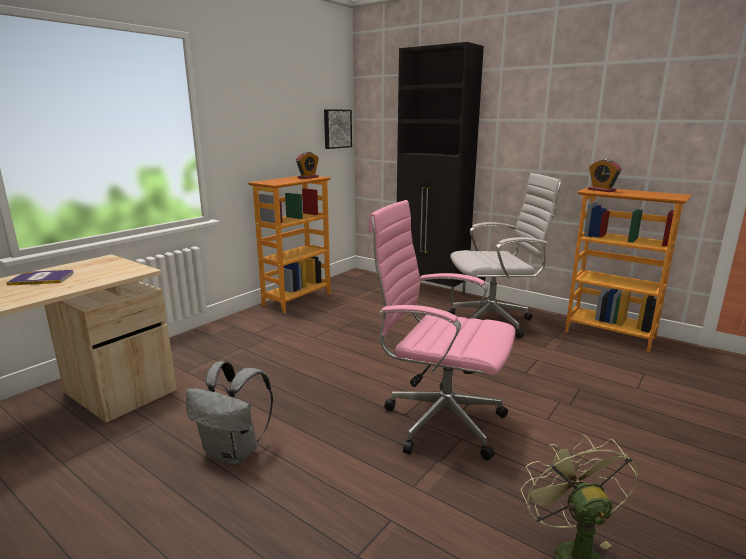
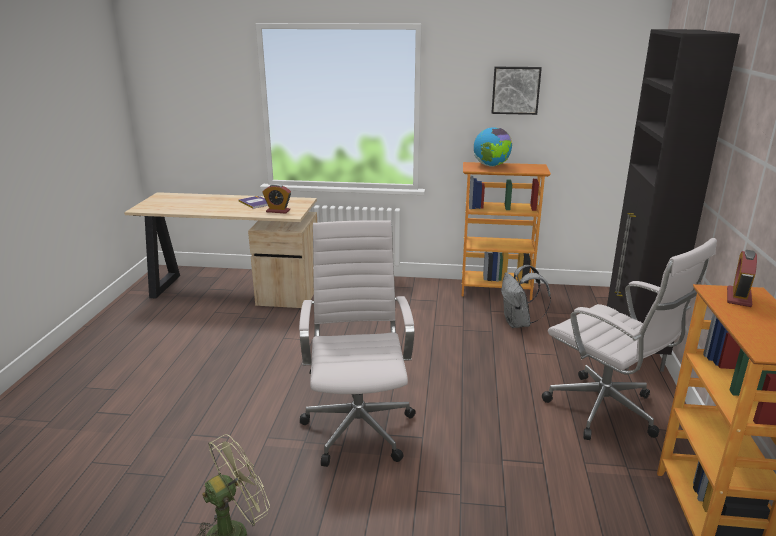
camera: 60 degrees right, 5 degrees up
(234, 452) = (257, 356): grey backpack -> grey backpack (519, 323)
(278, 180) = (491, 166): none -> globe
(308, 177) = (529, 169): alarm clock -> alarm clock (278, 211)
(336, 128) = (615, 115): picture -> picture (515, 90)
(438, 421) = (358, 426): pink office chair -> white office chair

